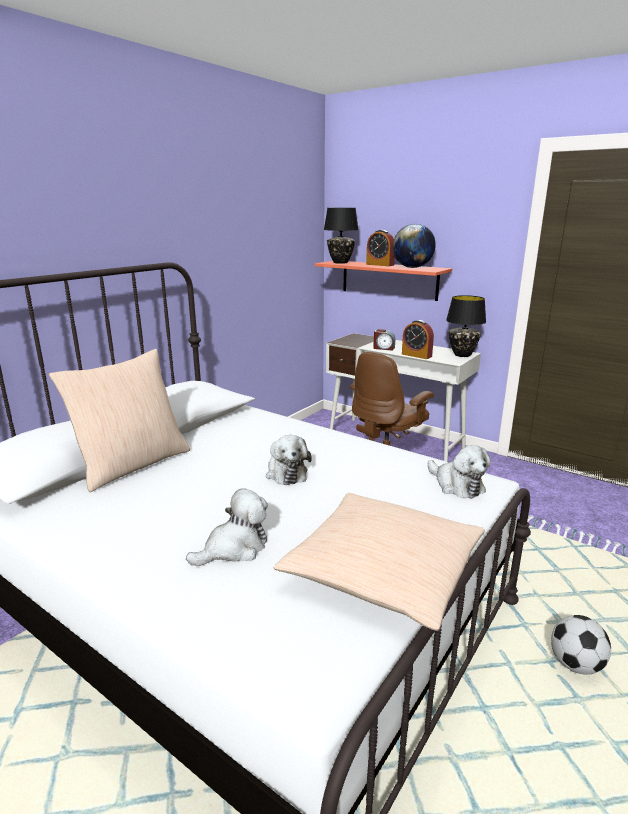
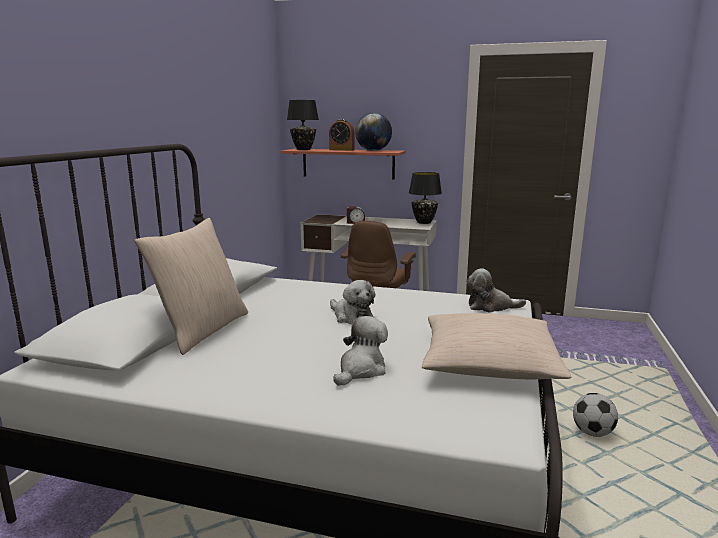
camera: 20 degrees left, 5 degrees down
(416, 355) = (388, 225): alarm clock -> none
(456, 485) = (490, 306): plush toy -> plush toy turned 150 degrees clockwise

